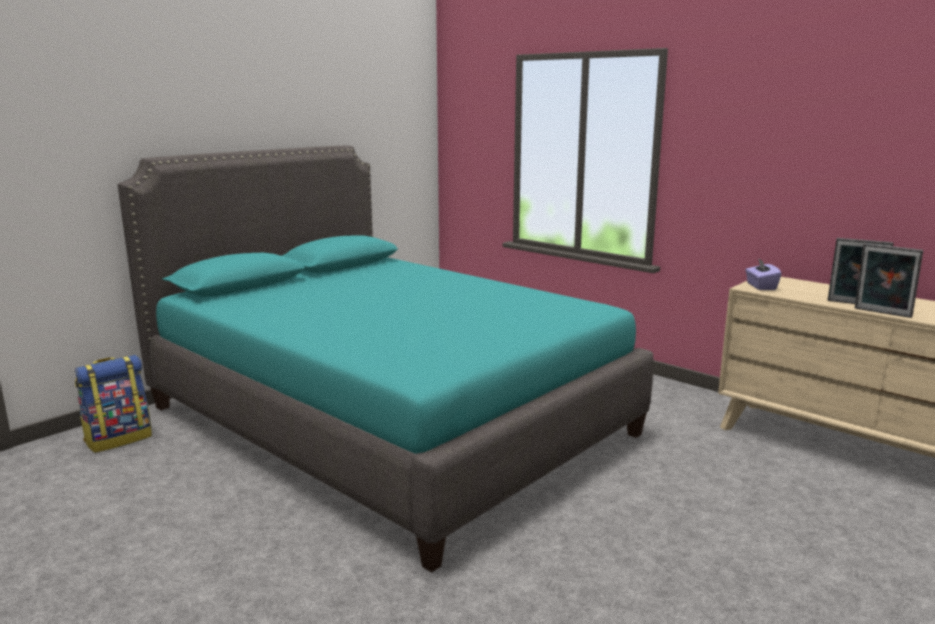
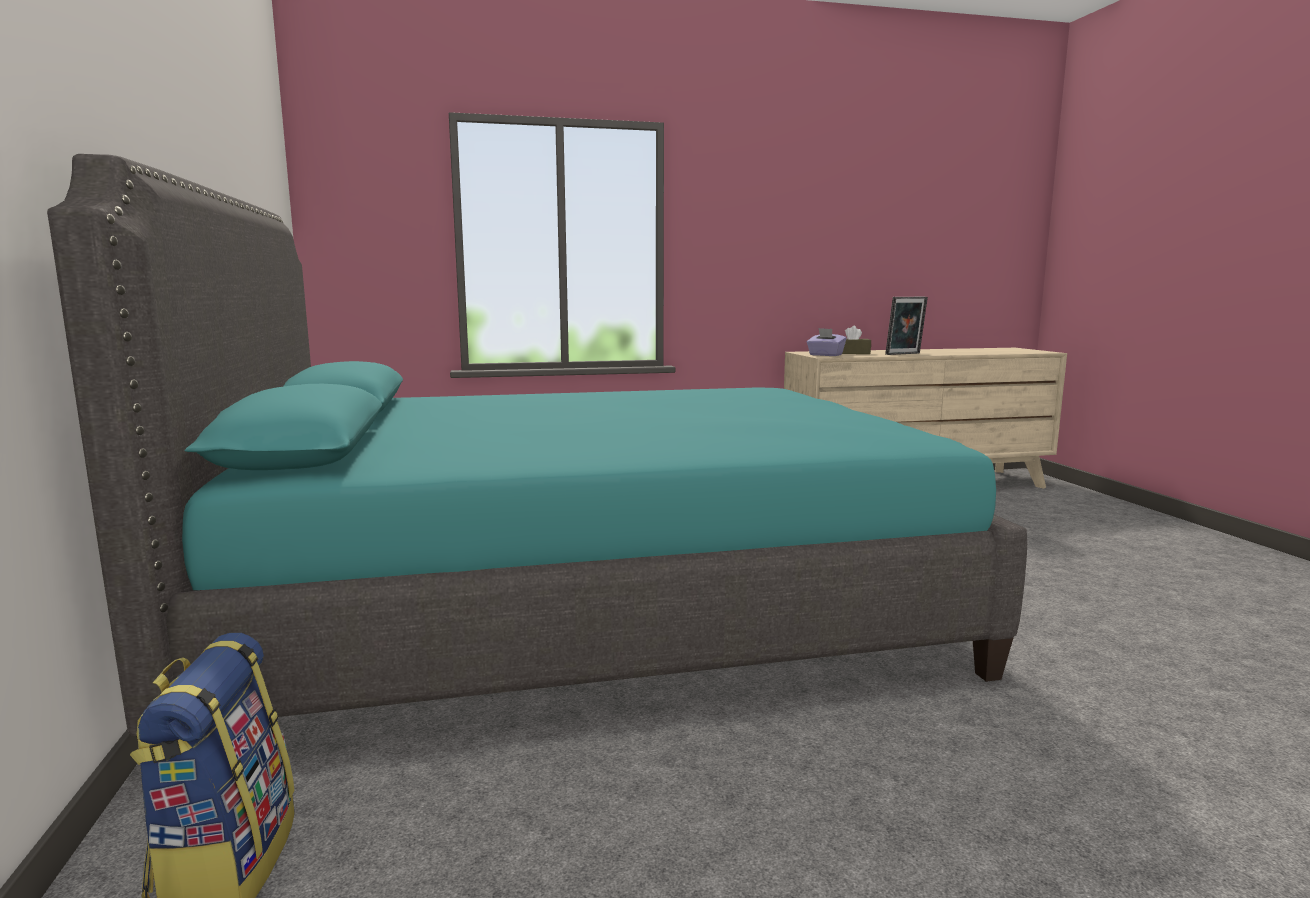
camera: 55 degrees left, 5 degrees down
(808, 290) = (852, 353): none -> brown tissue box
(882, 313) = (935, 355): picture frame -> none

